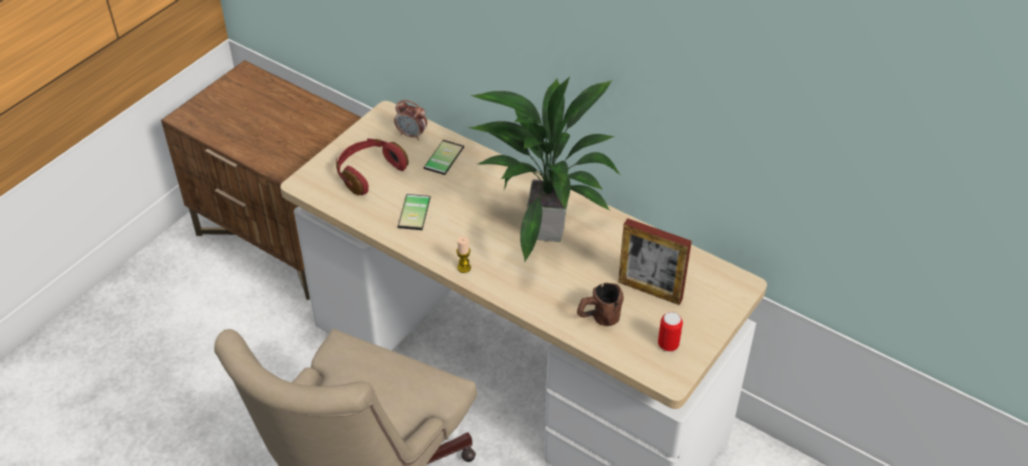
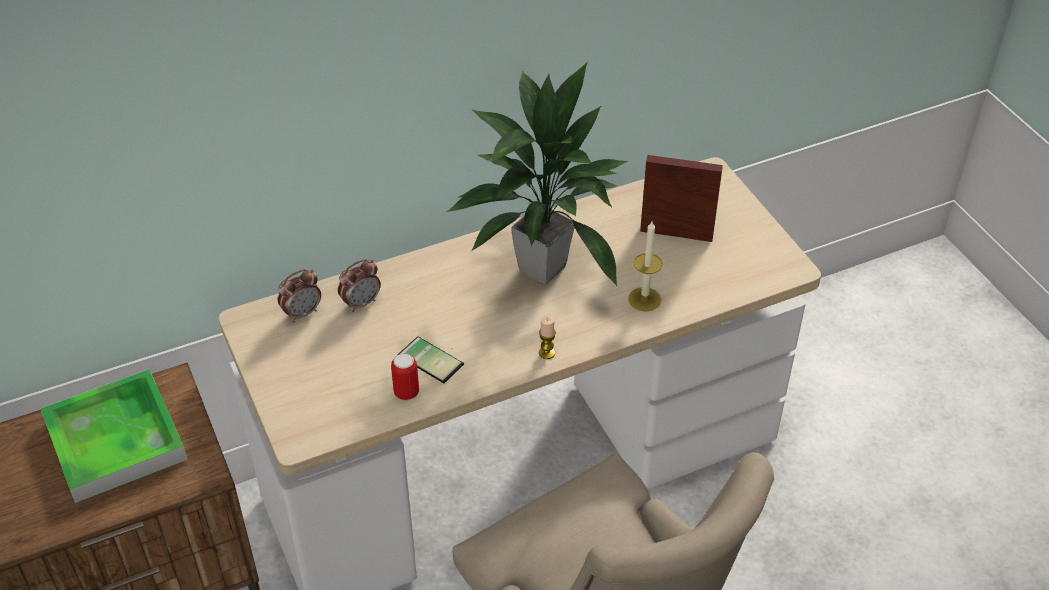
camera: 60 degrees left, 0 degrees up
(284, 122) = (115, 440): none -> tray
(369, 172) = (332, 374): red headphones -> none
(441, 157) = (361, 303): phone -> alarm clock
(560, 300) = (644, 299): none -> candle
(598, 318) = (687, 284): brown mug -> none
(650, 290) = (676, 233): picture frame -> picture frame turned 135 degrees counterclockwise
(668, 345) = (752, 252): can -> can (406, 393)

